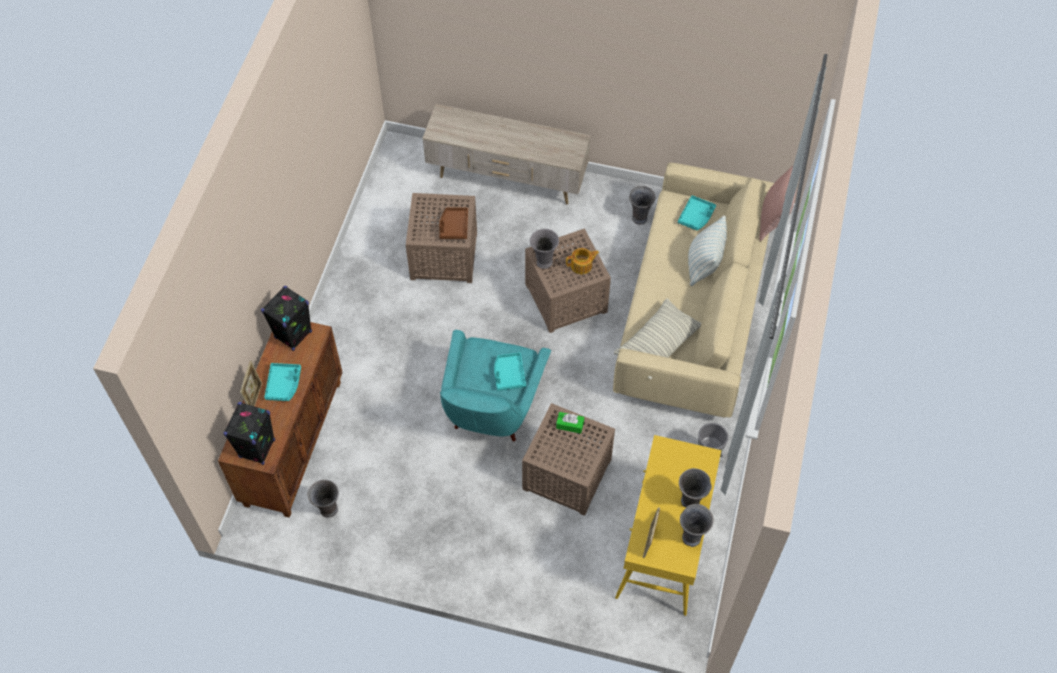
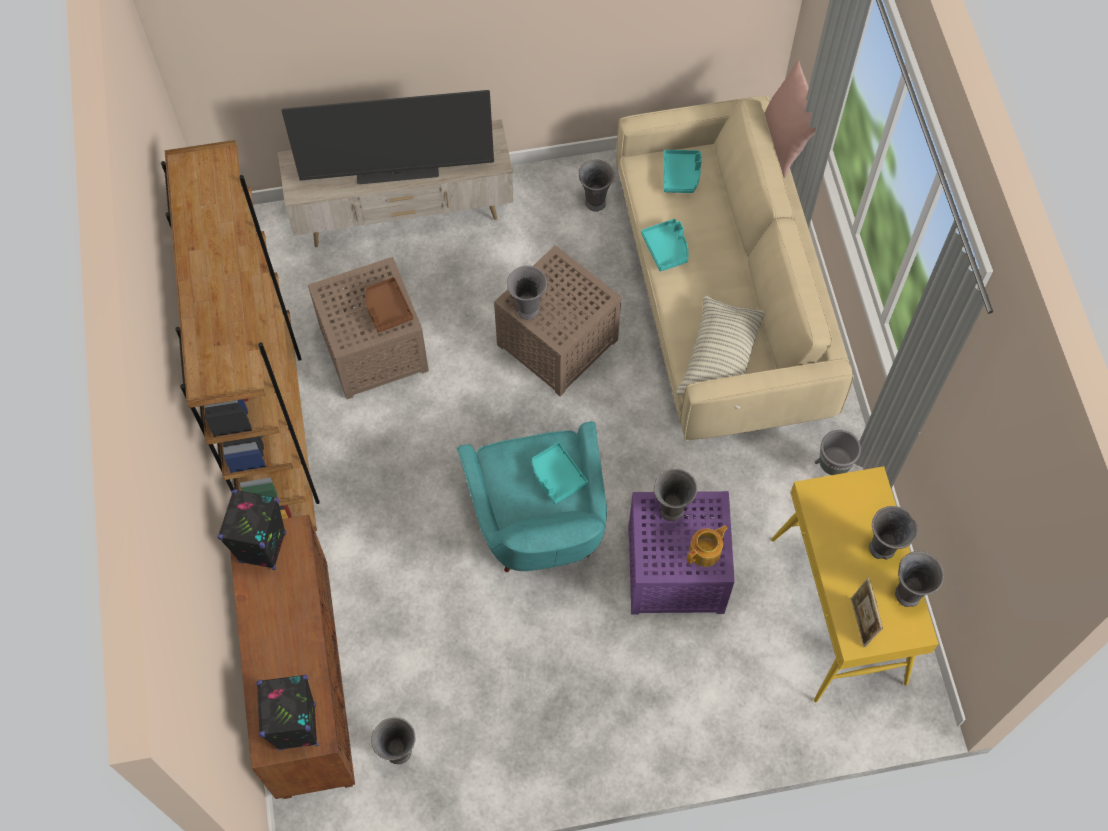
camera: 25 degrees left, 5 degrees up
(255, 397) = (256, 657): picture frame -> none
(284, 384) = (286, 622): turquoise tray -> turquoise tray (666, 248)
(355, 283) = (276, 433): none -> brown bookcase
(504, 145) = (397, 174): none -> television
(565, 475) = (674, 571): brown side table -> purple side table
(569, 425) = (671, 511): green tissue box -> grey vase
(582, 265) = (577, 295): teapot -> teapot (705, 551)
(703, 265) = (722, 234): pillow -> none

